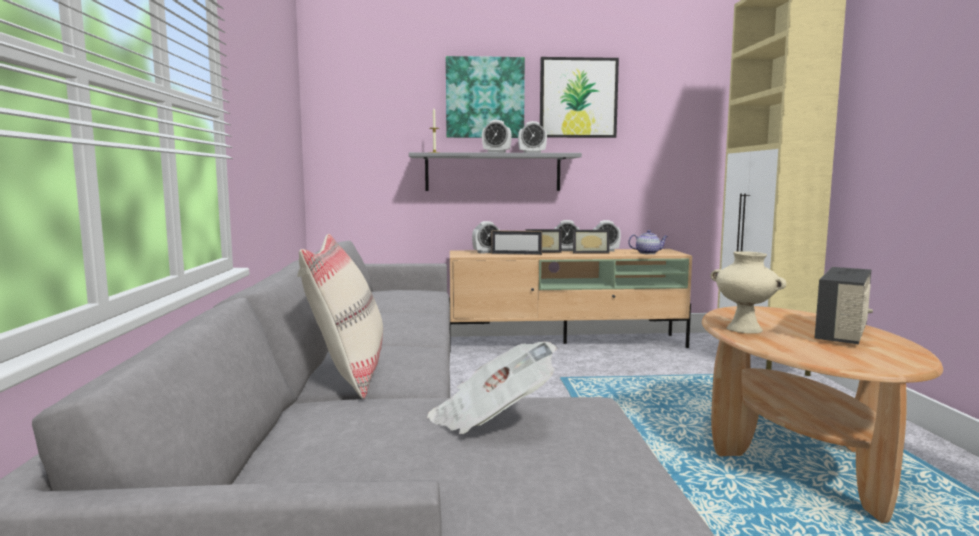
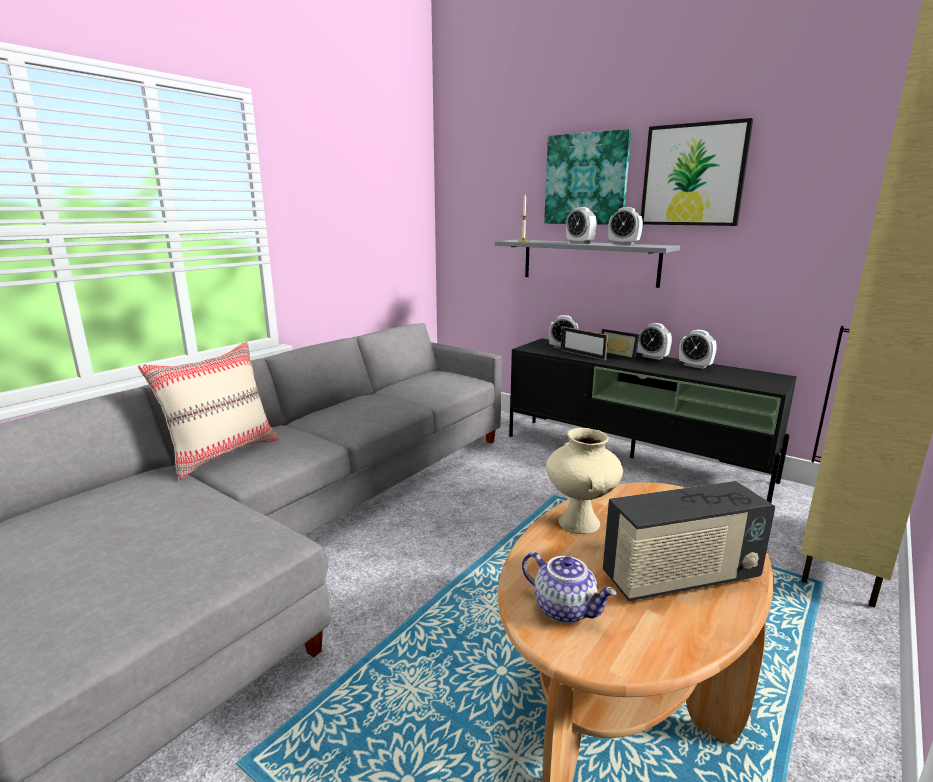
camera: 40 degrees right, 10 degrees up
(491, 418) = (177, 529): newspaper -> none
(566, 343) = (633, 458): beige tv stand -> black tv stand
(590, 252) = (666, 366): picture frame -> none
(647, 253) = (735, 379): teapot -> teapot (566, 609)

